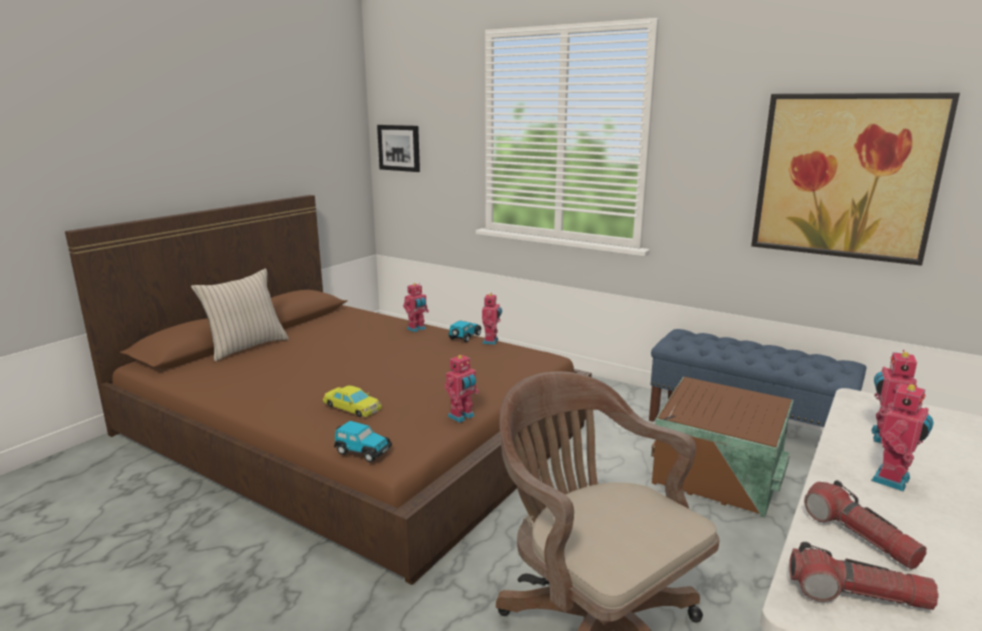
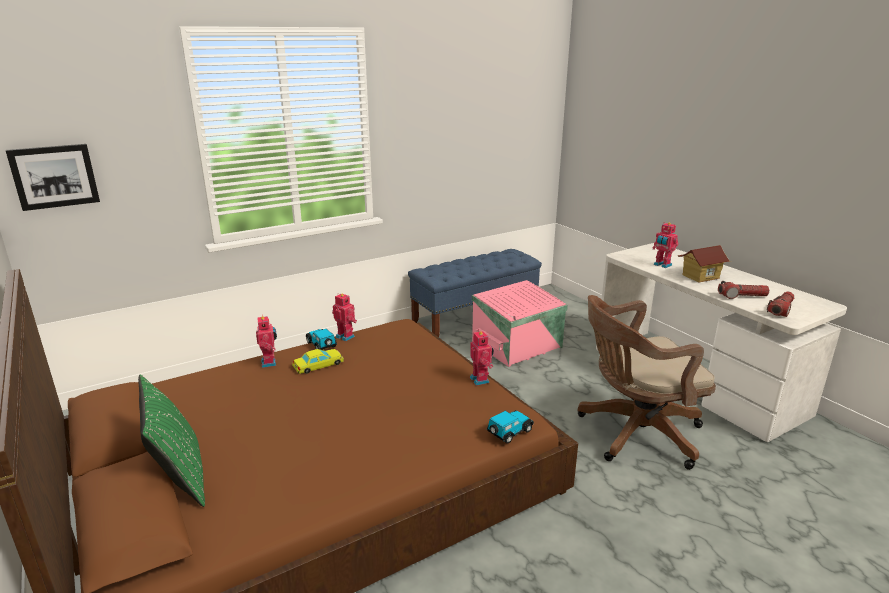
camera: 65 degrees left, 5 degrees up
(246, 347) = (180, 478): beige pillow -> green pillow
(352, 407) = (427, 424): yellow toy car -> yellow toy car (318, 365)
(717, 478) = (518, 345): brown storage box -> pink storage box
(845, 176) = (489, 138): picture -> none
(894, 480) = (700, 276): toy robot -> toy house

